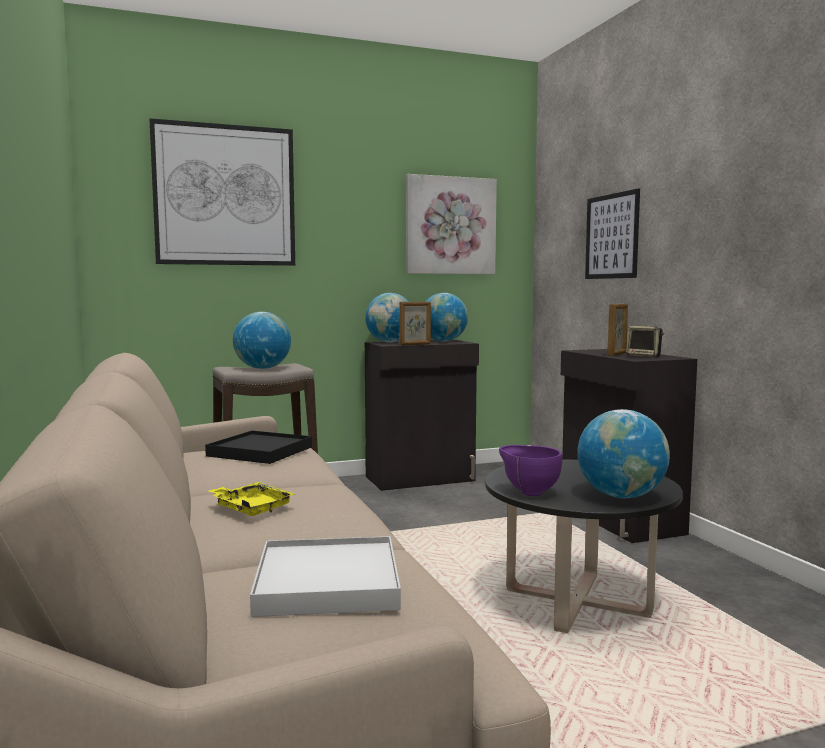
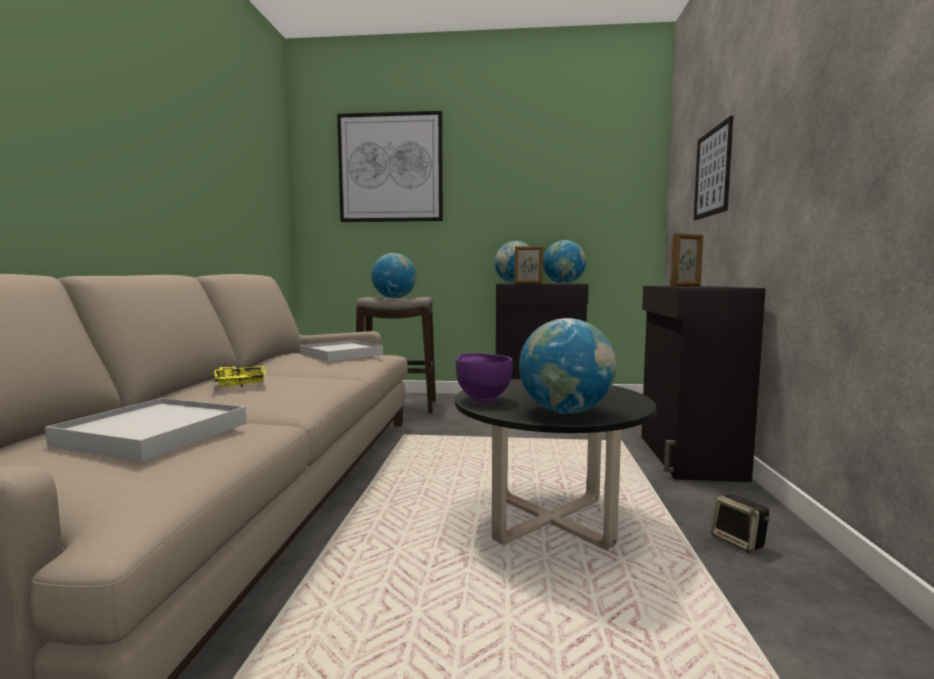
camera: 25 degrees right, 0 degrees up
(260, 451) = (341, 354): black tray -> white tray
(450, 226) = (580, 182): picture -> none
(644, 356) = (709, 286): speaker -> speaker (739, 542)

